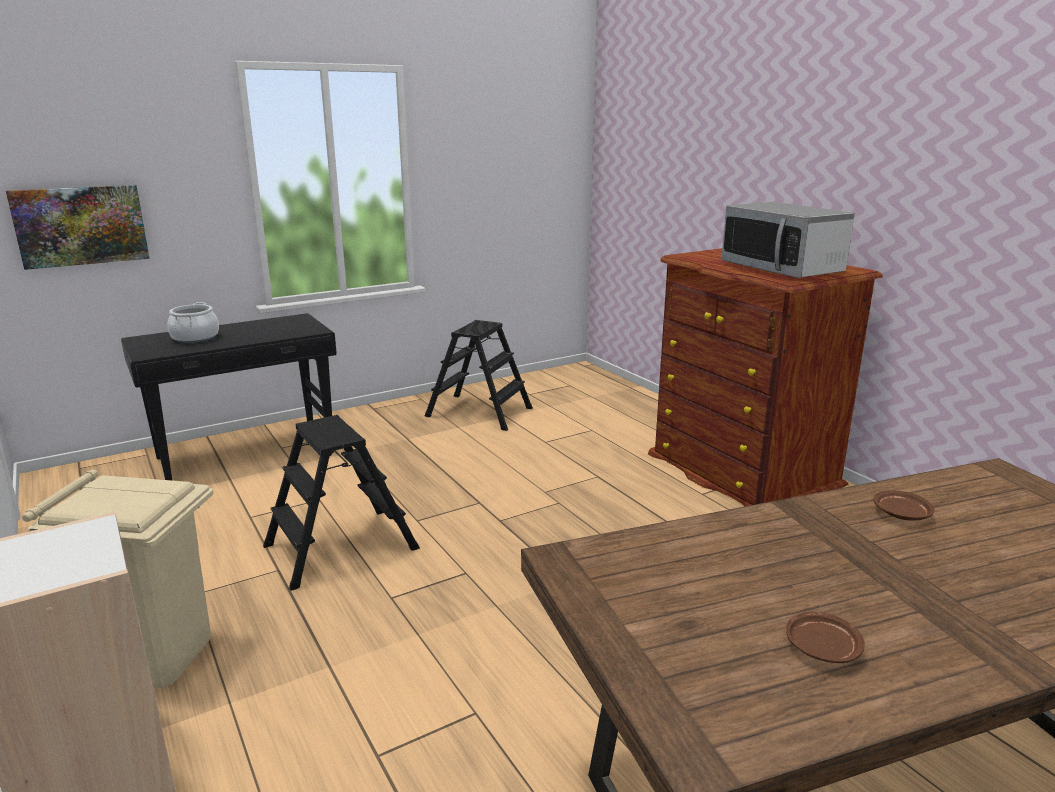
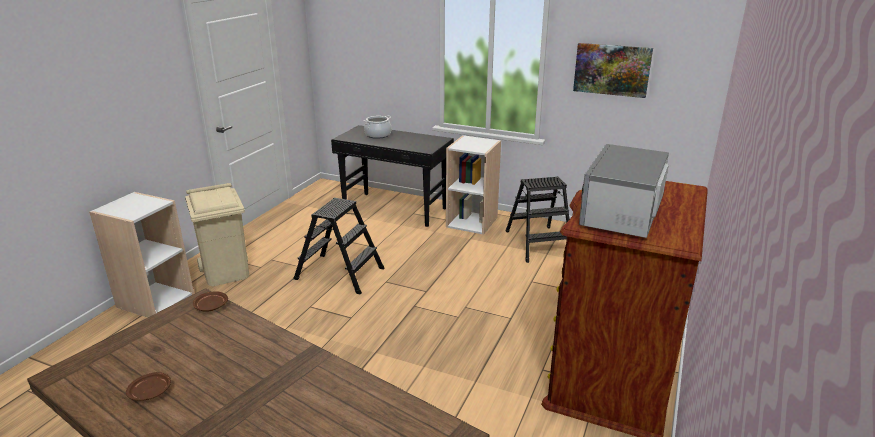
camera: 55 degrees right, 5 degrees up
(81, 225) = (356, 61): picture -> picture (612, 69)
(373, 425) = (472, 222): none -> bookcase
(901, 514) = (332, 397): brown plate -> brown plate (211, 306)

